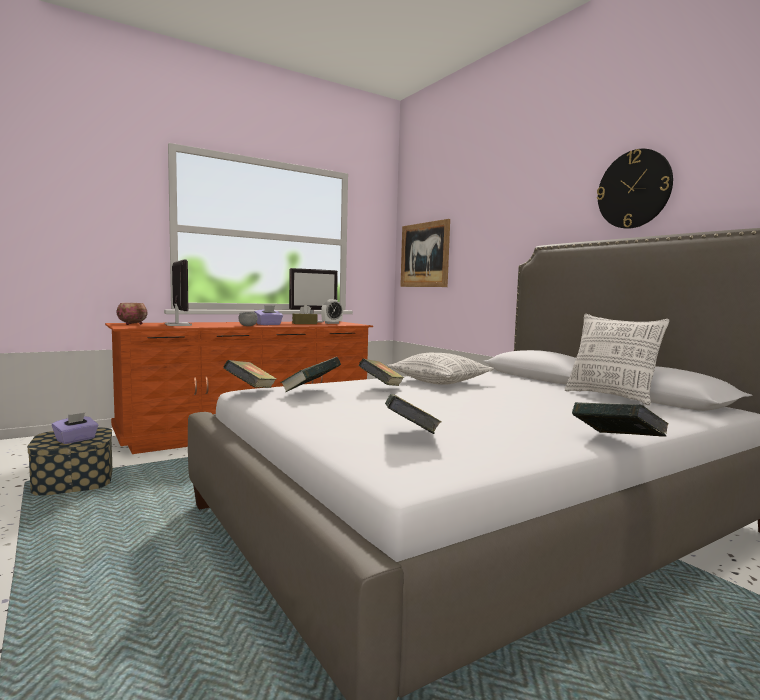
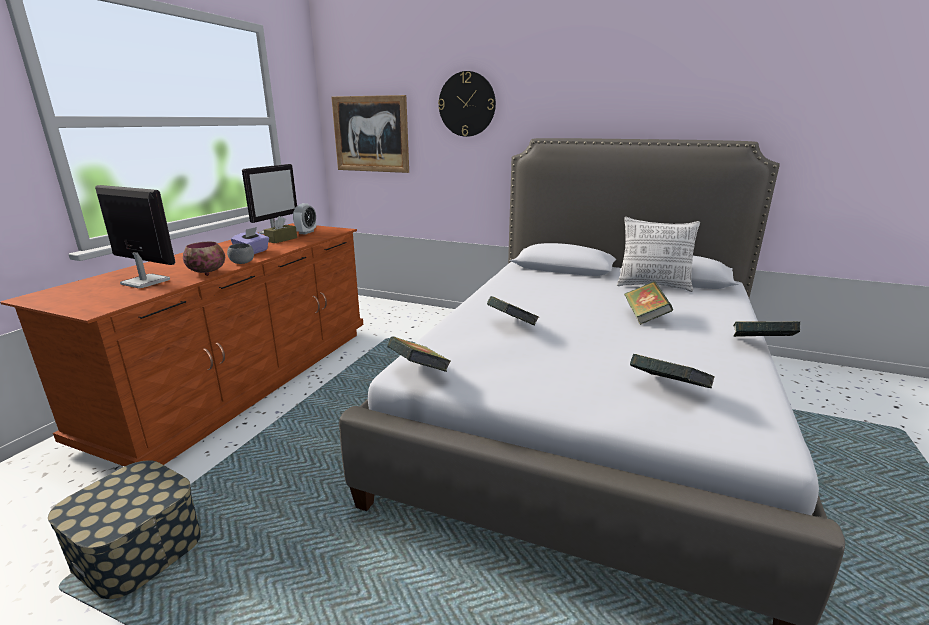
camera: 35 degrees left, 15 degrees up
(76, 440) = (138, 500): purple tissue box -> none
(133, 324) = (69, 296): bowl -> bowl (208, 272)
(310, 391) = (473, 352): book -> book (645, 316)
(440, 382) = (522, 298): pillow -> none
(634, 189) = (627, 91): wall clock -> wall clock (467, 104)

